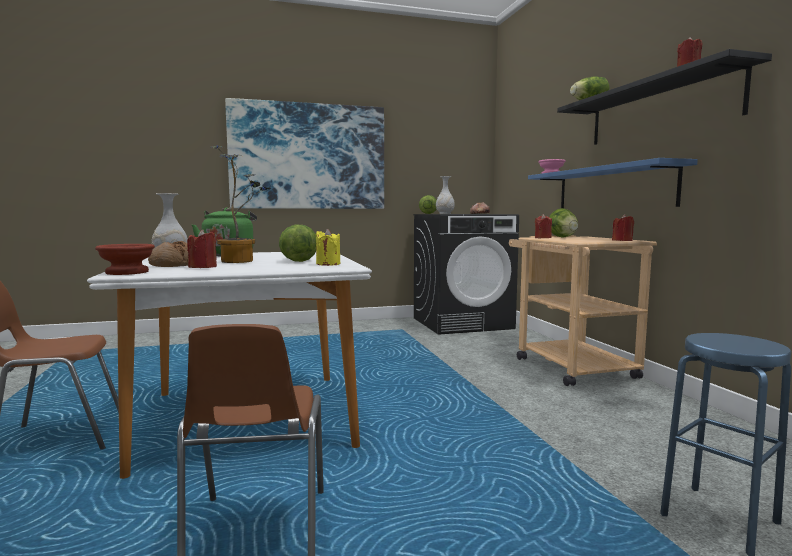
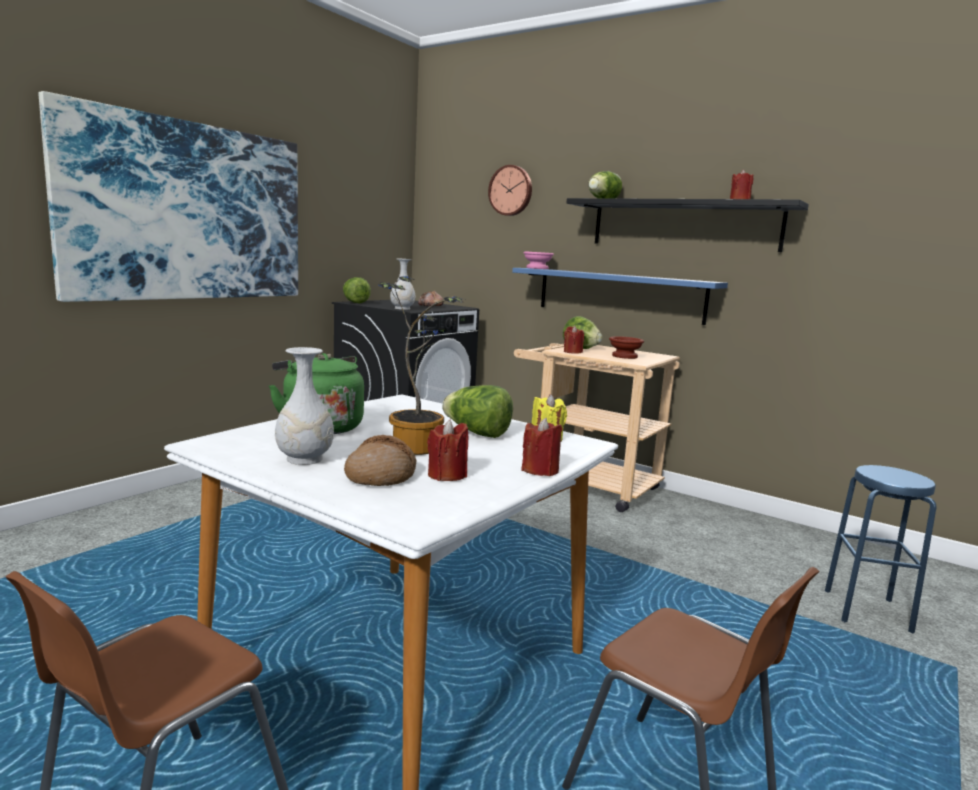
camera: 40 degrees left, 5 degrees up
(126, 272) = (412, 514): brown bowl -> brown bowl (623, 356)
(543, 114) = (511, 190): none -> wall clock
(622, 241) = (658, 357): red candle -> red candle (540, 470)

